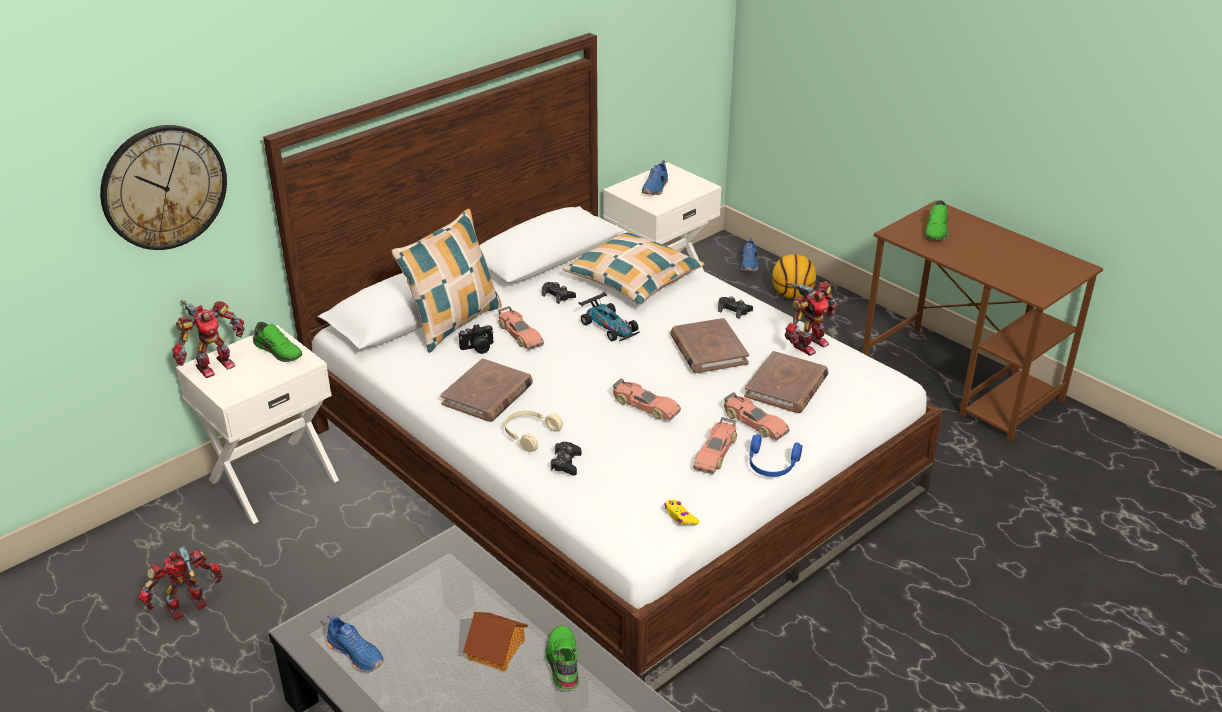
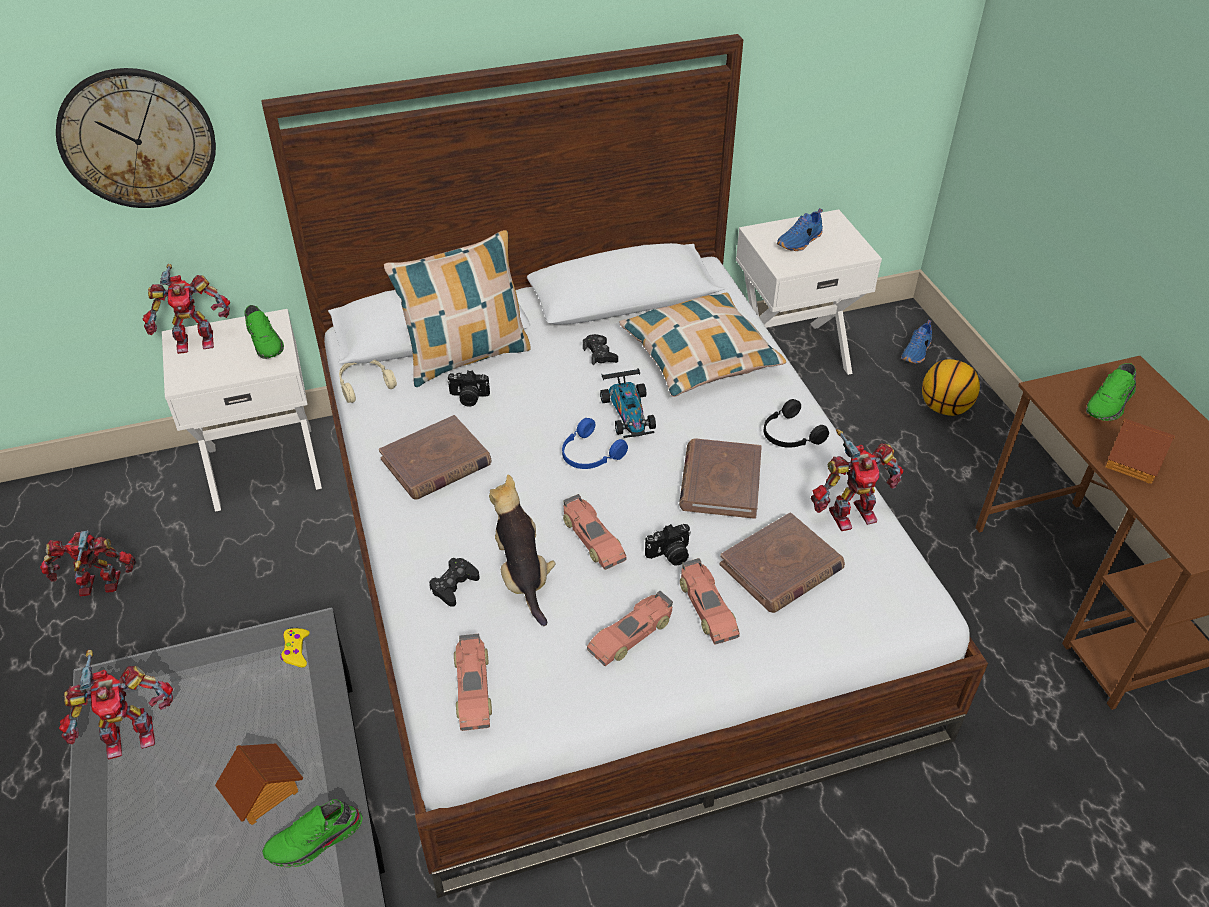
camera: 25 degrees right, 10 degrees up
(357, 653) = (129, 734): blue shoe -> toy robot
(519, 334) = (524, 393): toy car -> toy car (473, 688)
(529, 434) = (442, 531): beige headphones -> beige headphones (364, 384)
(562, 663) = (315, 841): green shoe -> green shoe turned 135 degrees counterclockwise
(613, 441) = (523, 575): none -> plush toy
(680, 516) = (528, 712): yellow game controller -> yellow game controller (296, 651)
(706, 401) = (670, 555): none -> camera
(734, 310) = (789, 435): black game controller -> black headphones
(771, 465) = (687, 678): blue headphones -> blue headphones (589, 455)
(972, 258) = (1134, 461): none -> toy house

